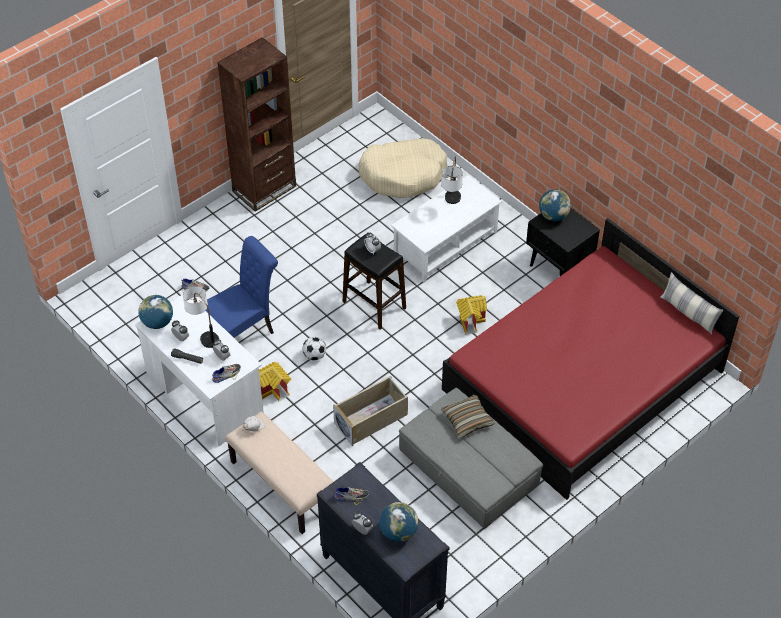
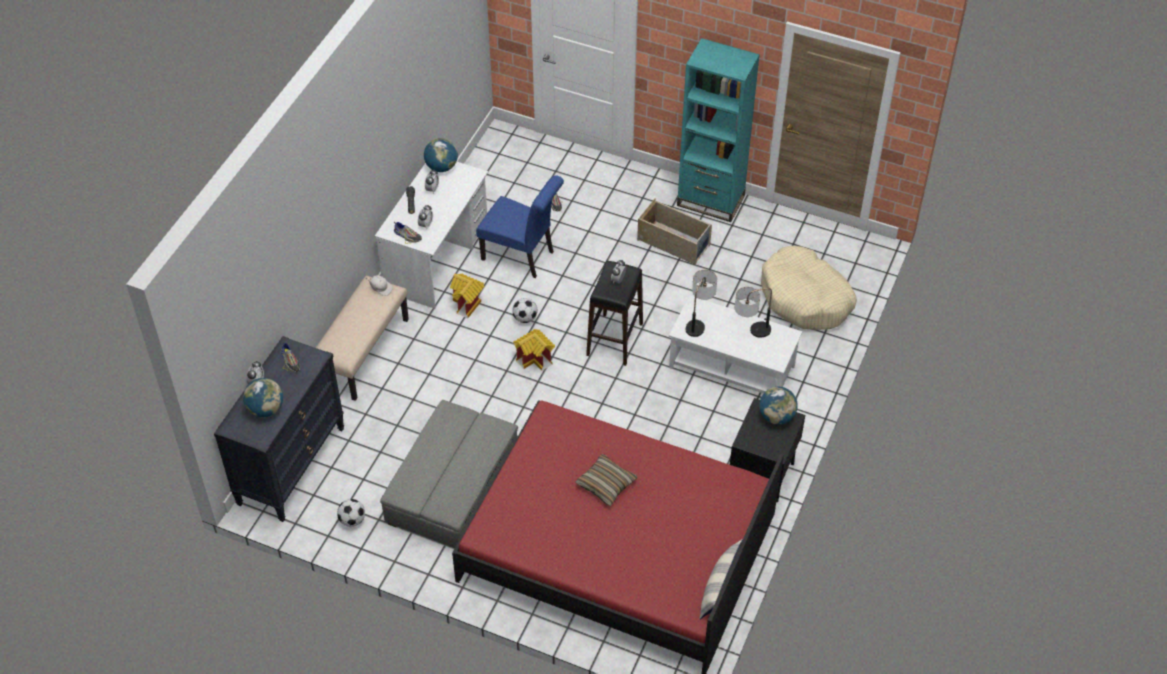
camera: 65 degrees right, 0 degrees up
(204, 334) = (446, 202): table lamp -> table lamp (699, 321)
(264, 189) = (710, 201): brown bookcase -> turquoise bookcase
(371, 419) = (473, 389): beige storage box -> beige storage box (674, 242)
(467, 420) = (478, 447): pillow -> pillow (606, 484)
(467, 553) = (352, 520): none -> football
(470, 321) = (641, 424): toy house -> toy house (535, 359)

